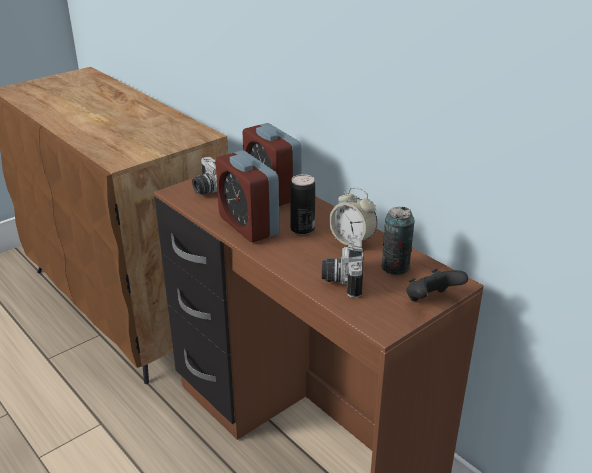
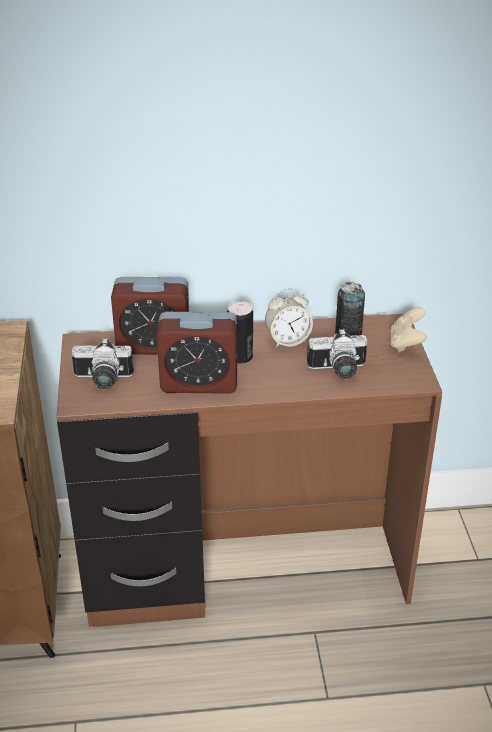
camera: 55 degrees left, 5 degrees up
(341, 279) = (338, 371): camera -> camera turned 45 degrees counterclockwise
(431, 300) = (406, 344): black game controller -> beige game controller

